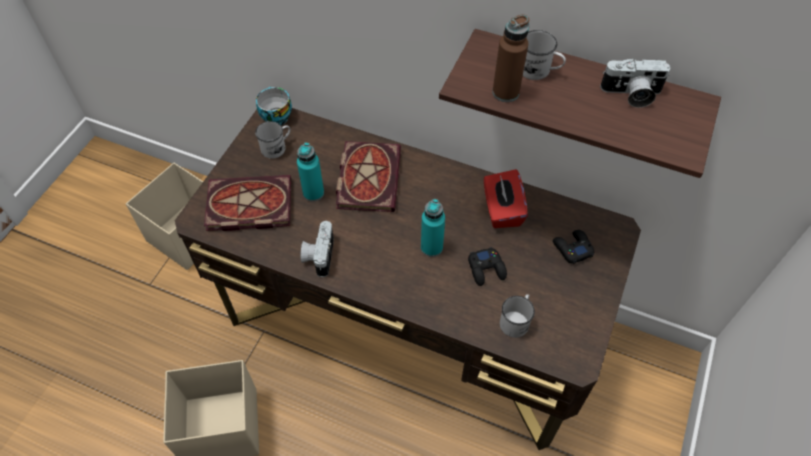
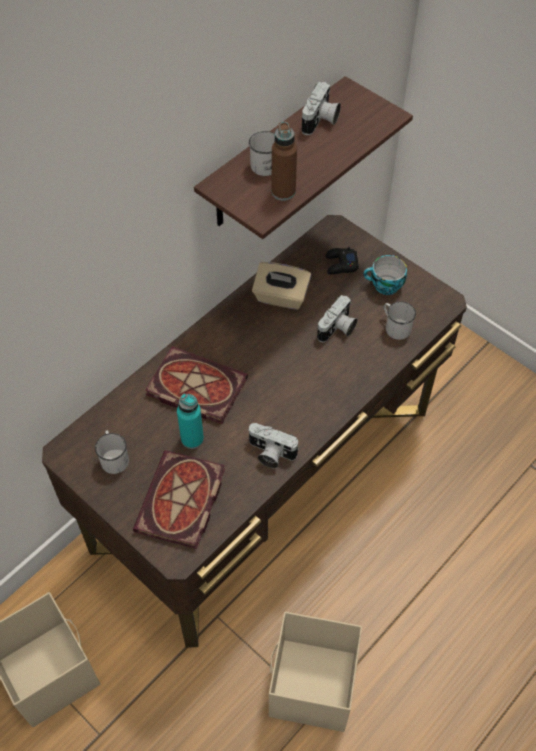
camera: 70 degrees left, 0 degrees up
(275, 116) = (68, 449): cup -> cup (384, 286)
(431, 247) = (299, 361): turquoise bottle -> none
(486, 269) = (338, 329): black game controller -> camera
(502, 210) = (281, 297): red tissue box -> beige tissue box

